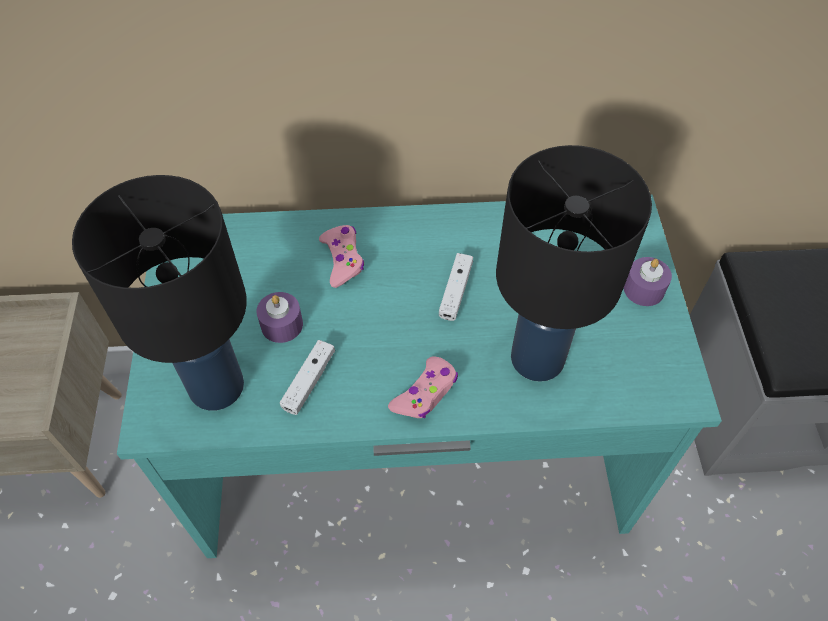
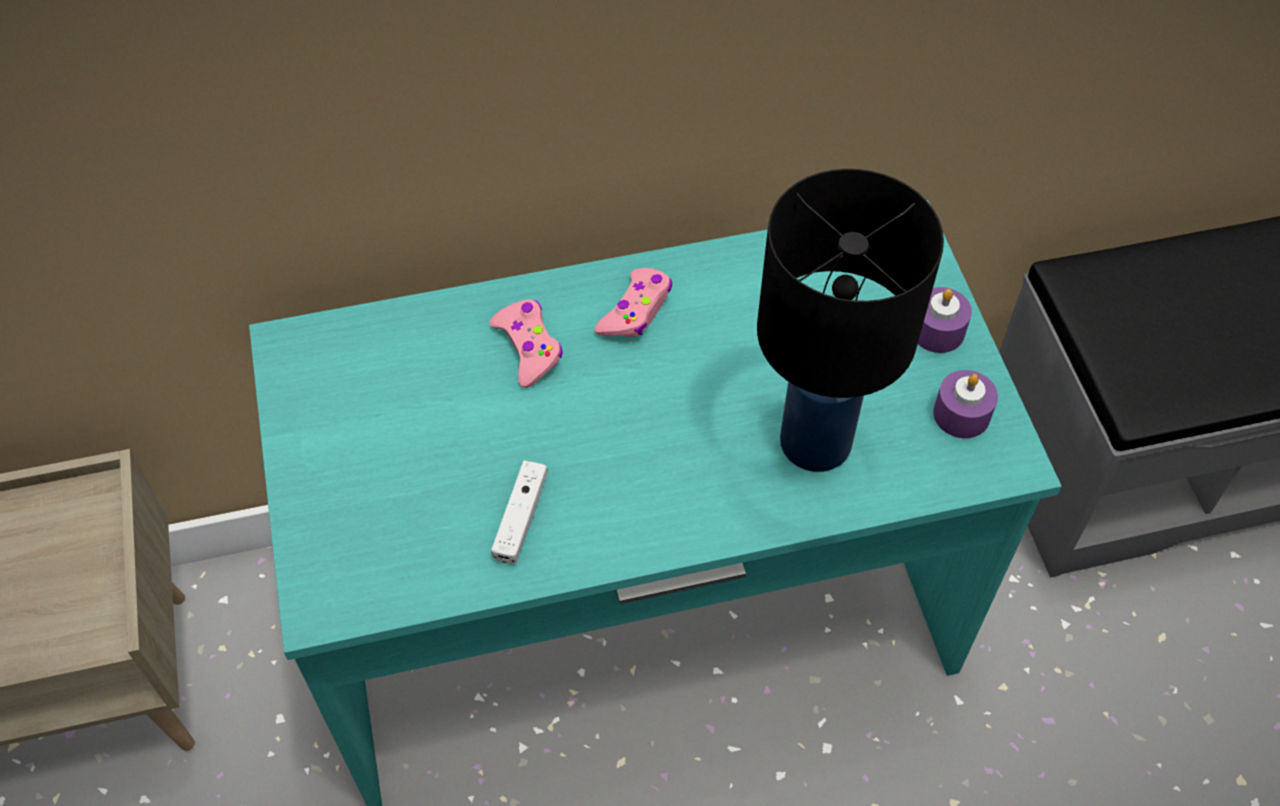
camera: 10 degrees left, 0 degrees up
(217, 384) = (397, 541): black table lamp -> none
(282, 325) = (466, 448): purple candle -> purple candle (961, 414)
(425, 393) = (678, 509): pink game controller -> pink game controller (636, 311)
(455, 291) = (690, 369): white game controller -> none

